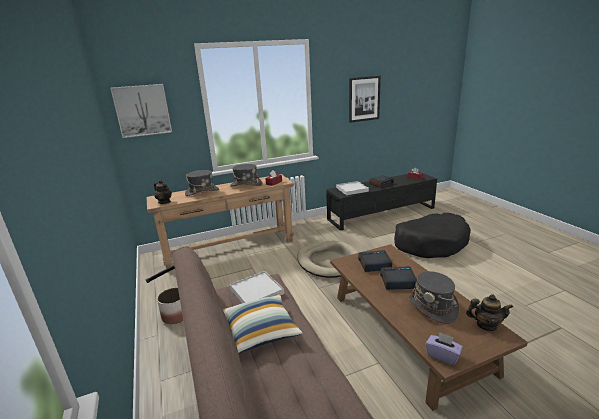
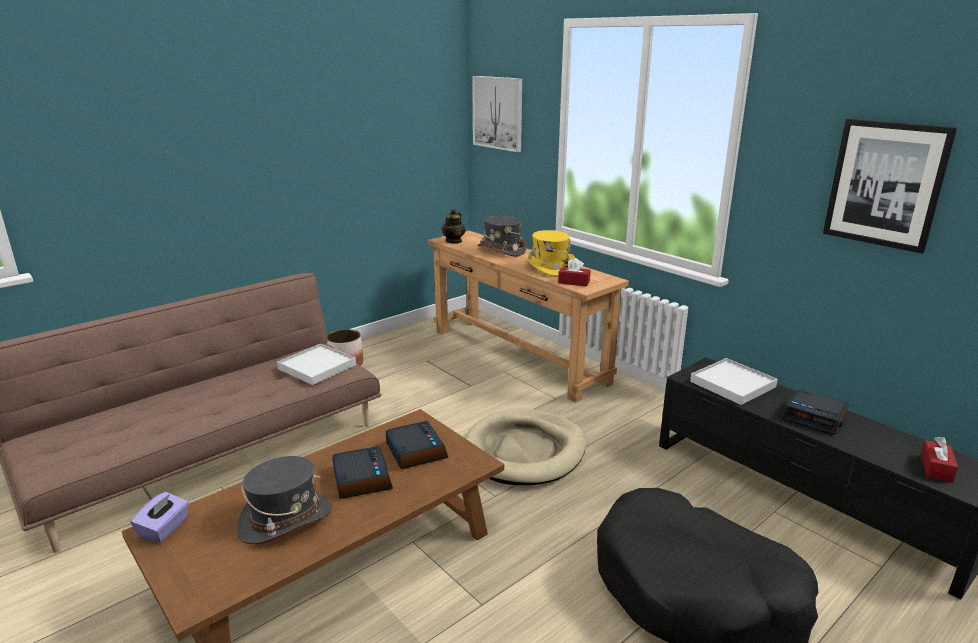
camera: 70 degrees right, 0 degrees up
(246, 185) = (549, 267): grey hat -> yellow hat
(259, 331) = (235, 384): pillow -> none
(486, 325) = (229, 582): teapot -> none

